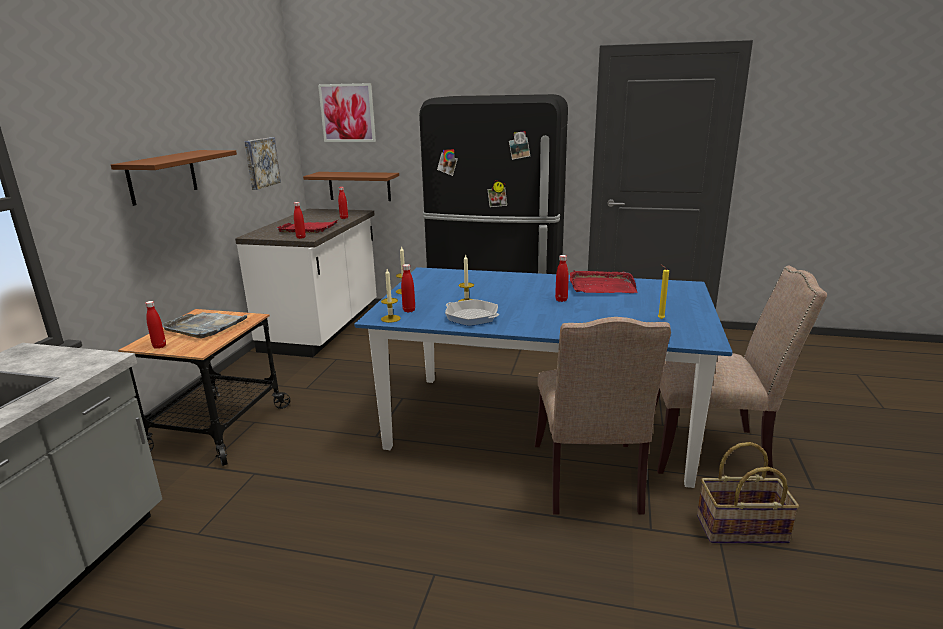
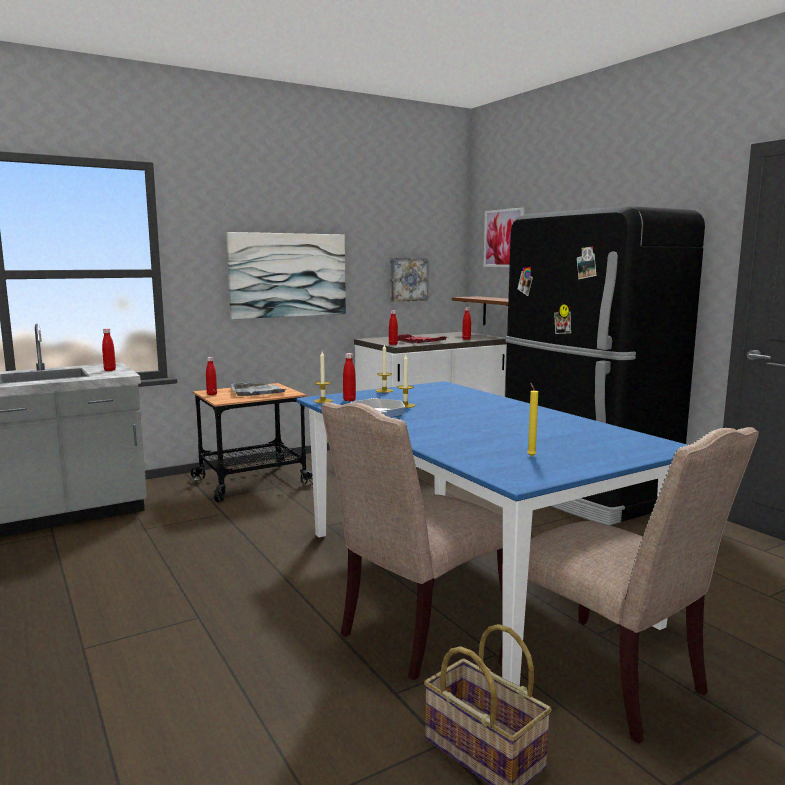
camera: 45 degrees right, 10 degrees down
(162, 177) = (288, 275): brown shelf -> picture
(561, 300) = (485, 422): red bottle -> red bottle (110, 370)
(601, 286) = (563, 424): red tray -> none

